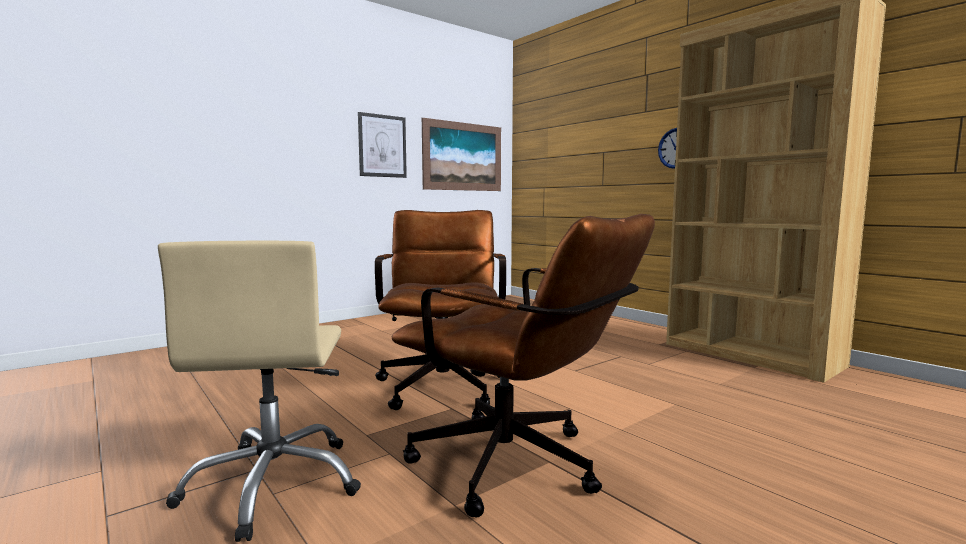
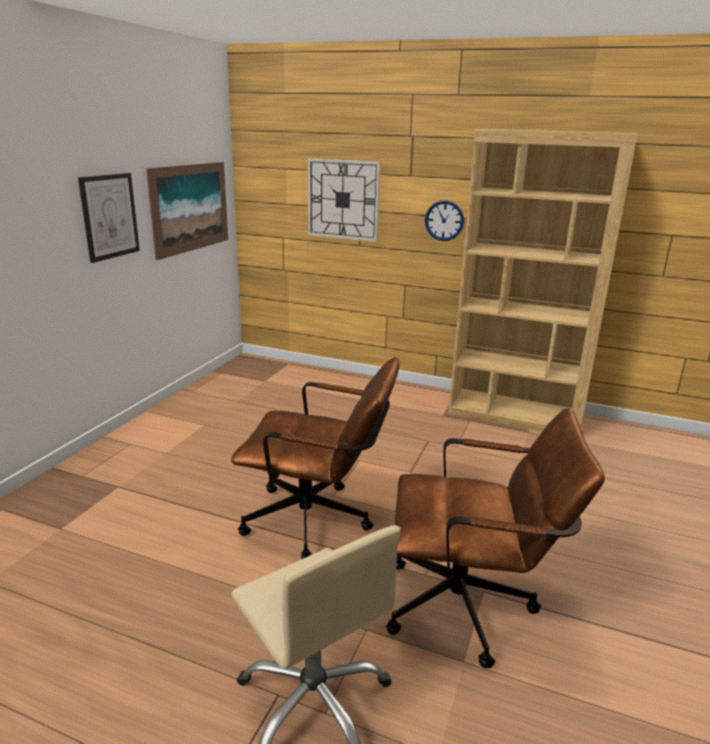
camera: 30 degrees left, 15 degrees up
(443, 382) = (318, 522): brown office chair -> brown office chair turned 135 degrees clockwise
(589, 145) = (343, 199): none -> wall clock

